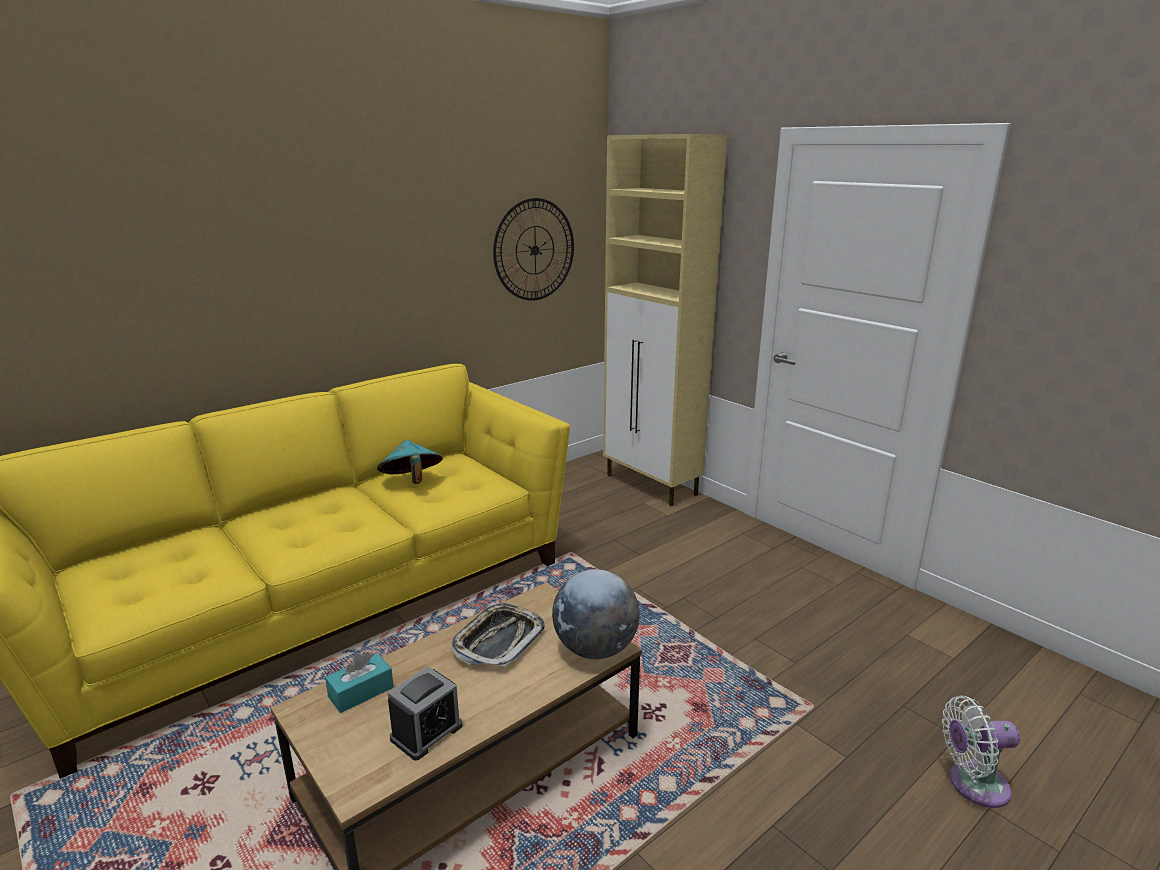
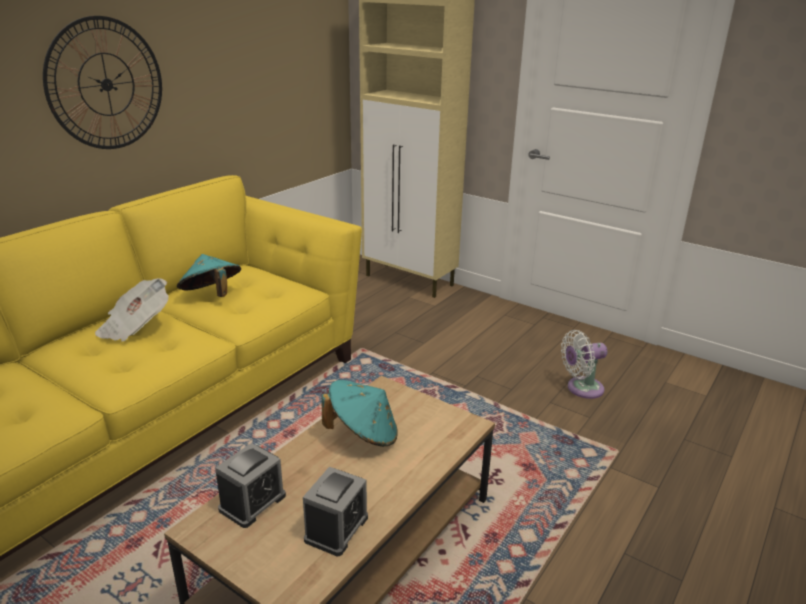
camera: 15 degrees left, 5 degrees up
(328, 505) = (135, 327): none -> newspaper
(361, 692) = (252, 502): turquoise tissue box -> alarm clock
(498, 640) = (363, 434): tray -> turquoise hat
(534, 250) = (288, 59): wall clock -> wall clock (106, 84)
(595, 649) = (455, 428): globe -> none
(972, 785) = (757, 492): white fan -> white fan (581, 388)

